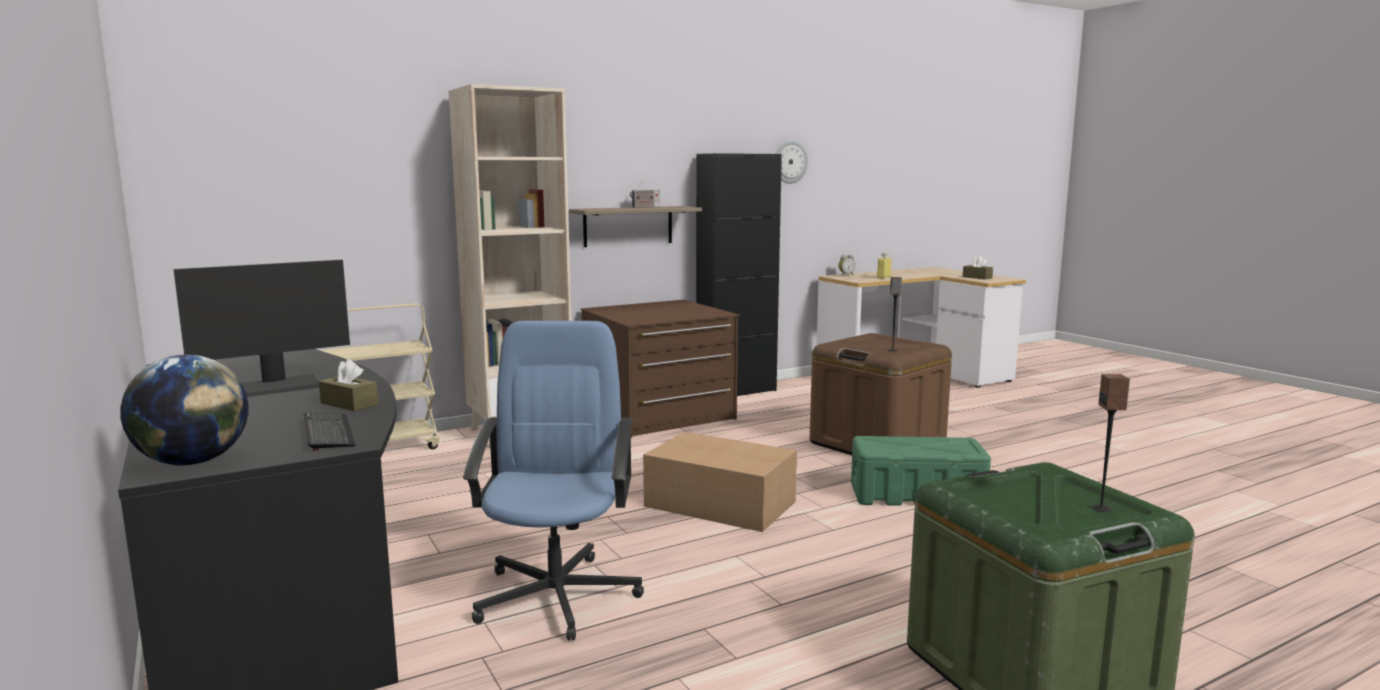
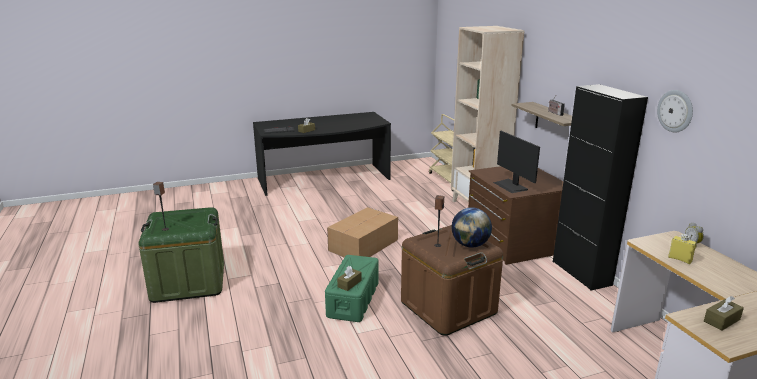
camera: 100 degrees right, 10 degrees up
(193, 462) = (266, 124): globe -> globe (470, 245)
(277, 386) = (333, 123): monitor -> monitor (511, 186)
(558, 595) = (298, 213): blue office chair -> none
(954, 444) = (349, 284): none -> brown tissue box

